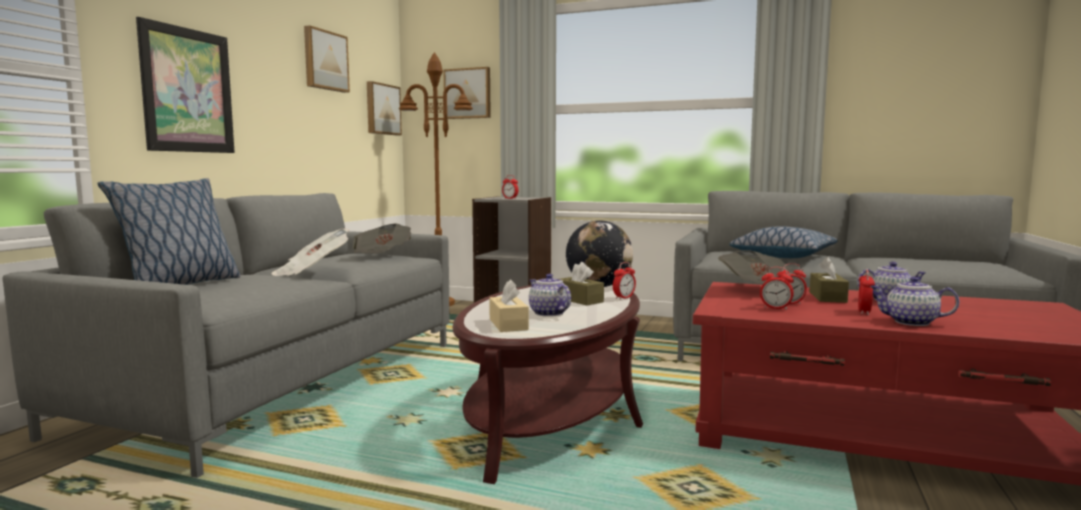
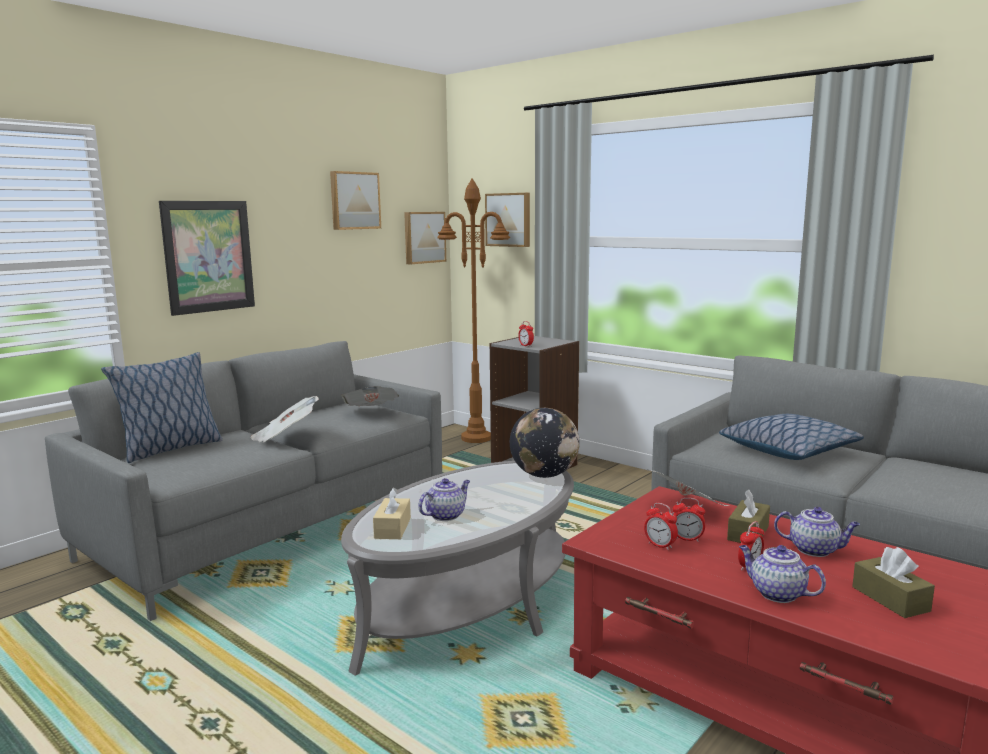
camera: 20 degrees right, 5 degrees up
(548, 313) = (446, 515): teapot -> teapot turned 60 degrees clockwise
(552, 415) = (469, 604): brown coffee table -> grey coffee table
(579, 300) = (499, 496): brown tissue box -> brown tissue box (890, 599)
(624, 298) = (545, 499): alarm clock -> none

